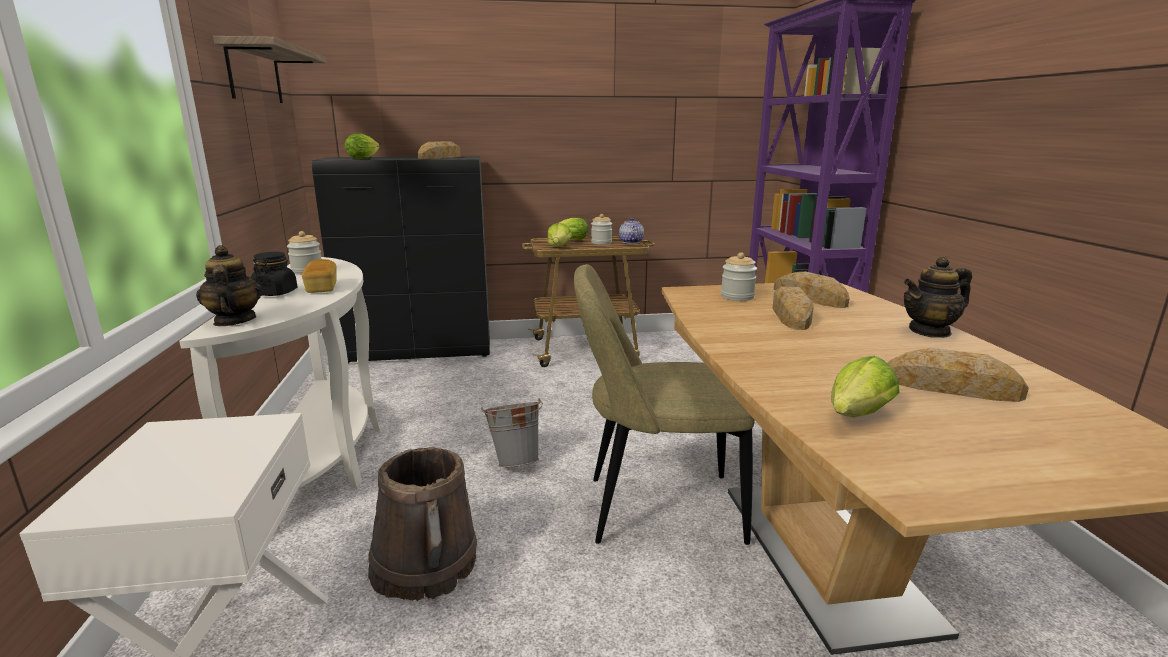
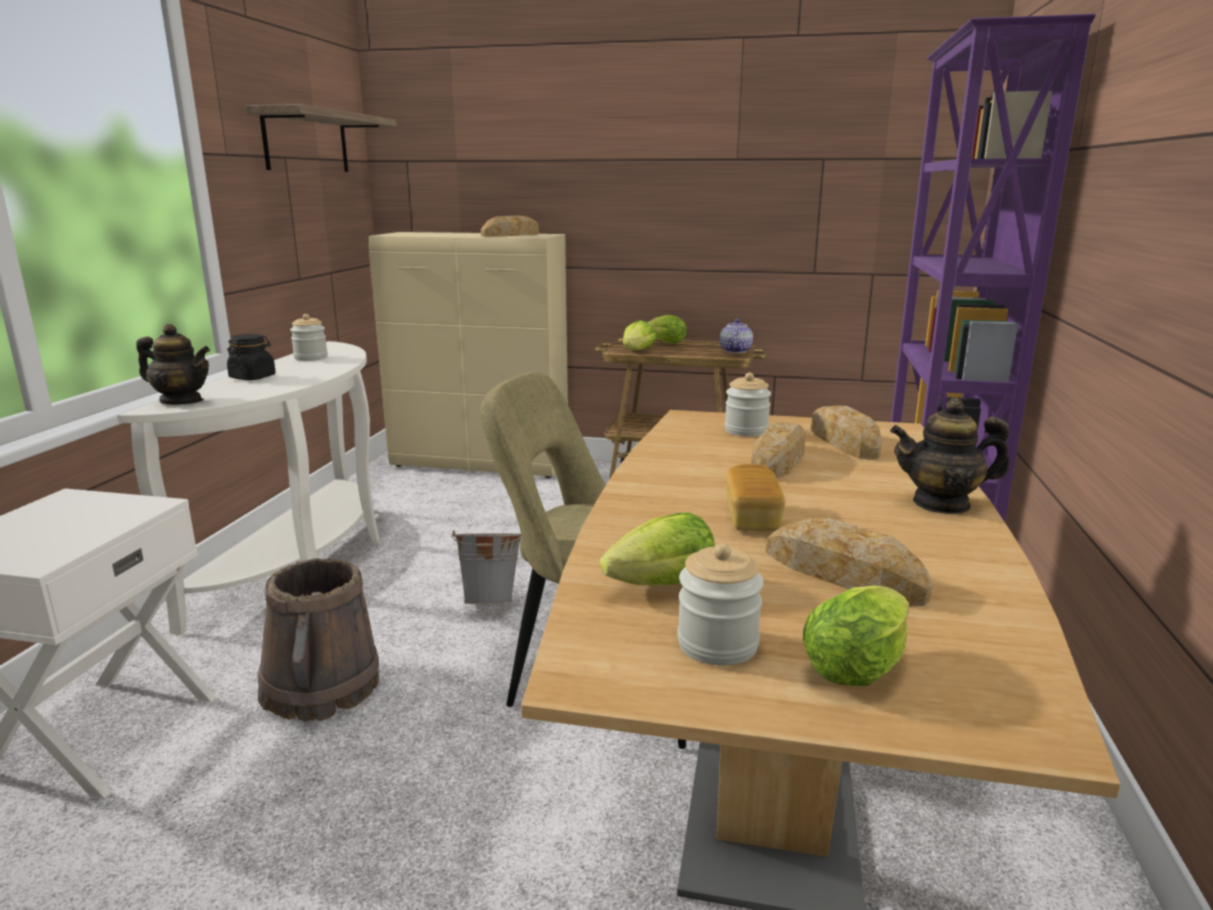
camera: 20 degrees right, 0 degrees up
(234, 321) = (181, 401): teapot -> teapot turned 105 degrees clockwise
(322, 288) = (299, 376): bread -> bread (752, 518)
(365, 158) = (427, 234): lettuce -> lettuce (860, 666)
(420, 352) = (482, 464): black cabinet -> beige cabinet
(601, 242) = (698, 349): jar -> jar (717, 644)

